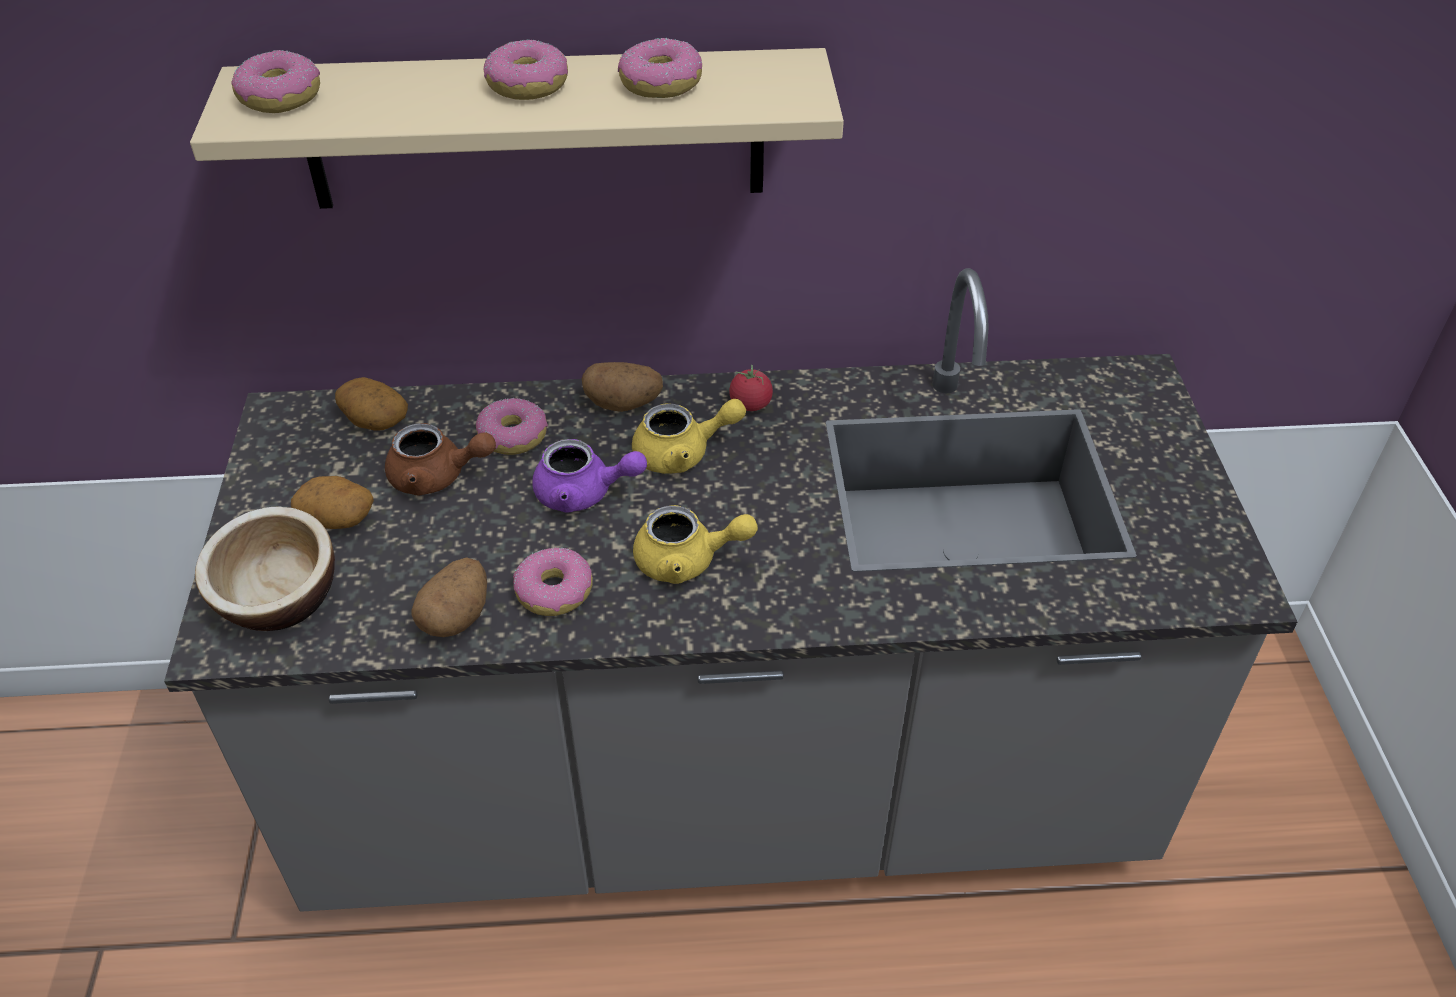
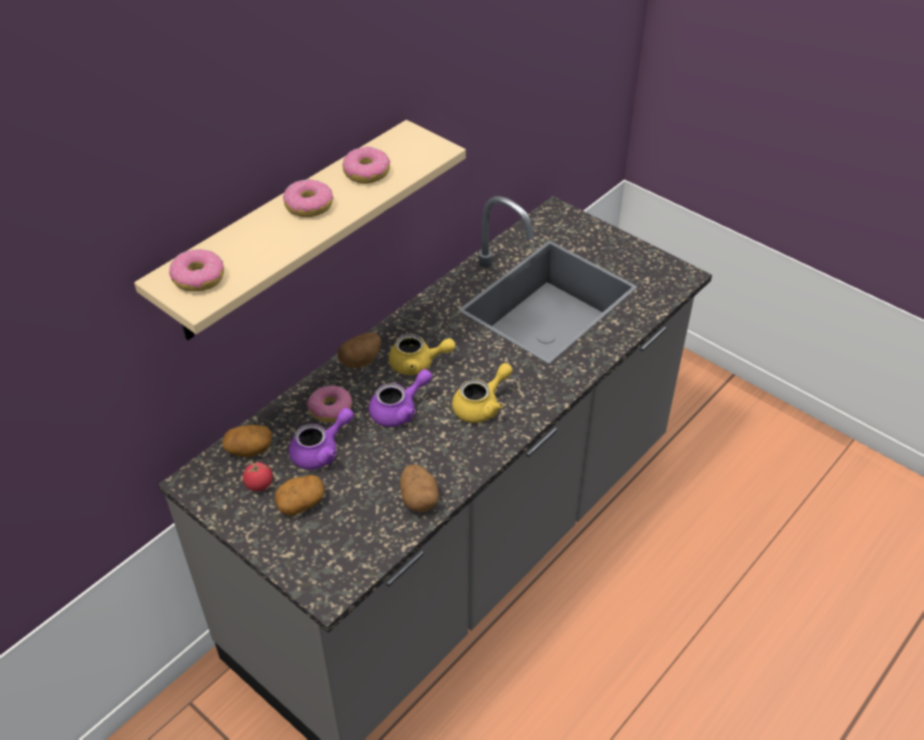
camera: 45 degrees left, 0 degrees up
(279, 597) = (326, 554): bowl -> none
(437, 476) = (321, 451): brown teapot -> purple teapot
(554, 592) = (445, 458): donut -> none
(683, 453) = (418, 364): yellow teapot -> yellow teapot turned 60 degrees clockwise
(750, 404) = (417, 323): tomato -> tomato (259, 484)

